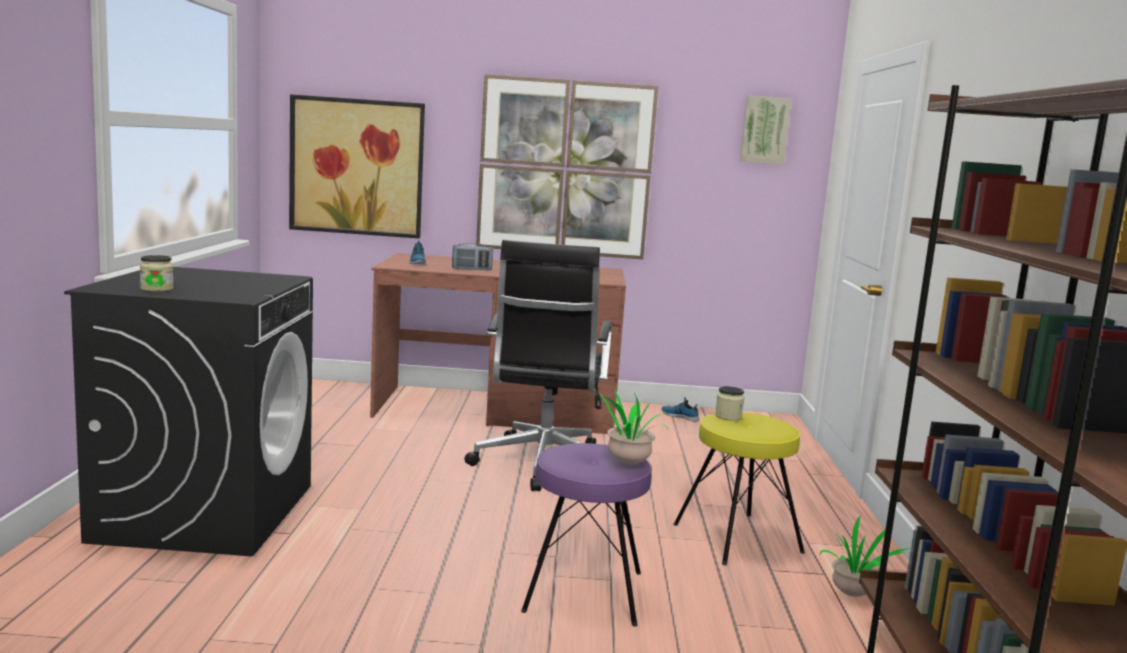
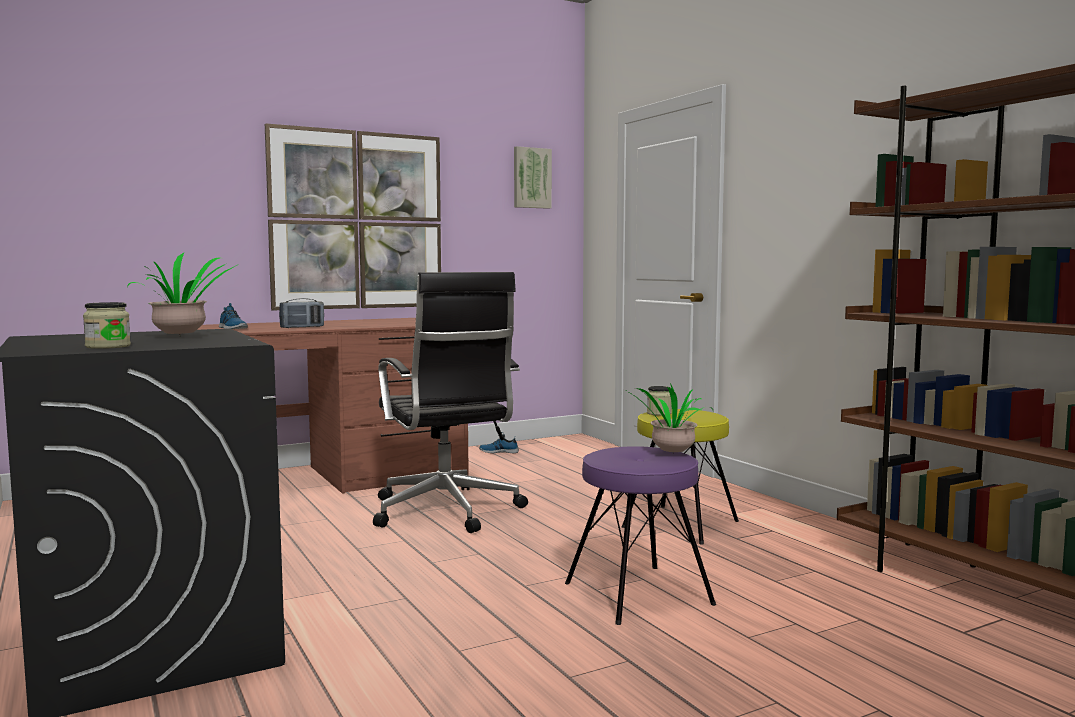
camera: 30 degrees left, 5 degrees down
(357, 167) = (118, 230): picture -> none
(853, 594) = (809, 538): potted plant -> potted plant (182, 337)

